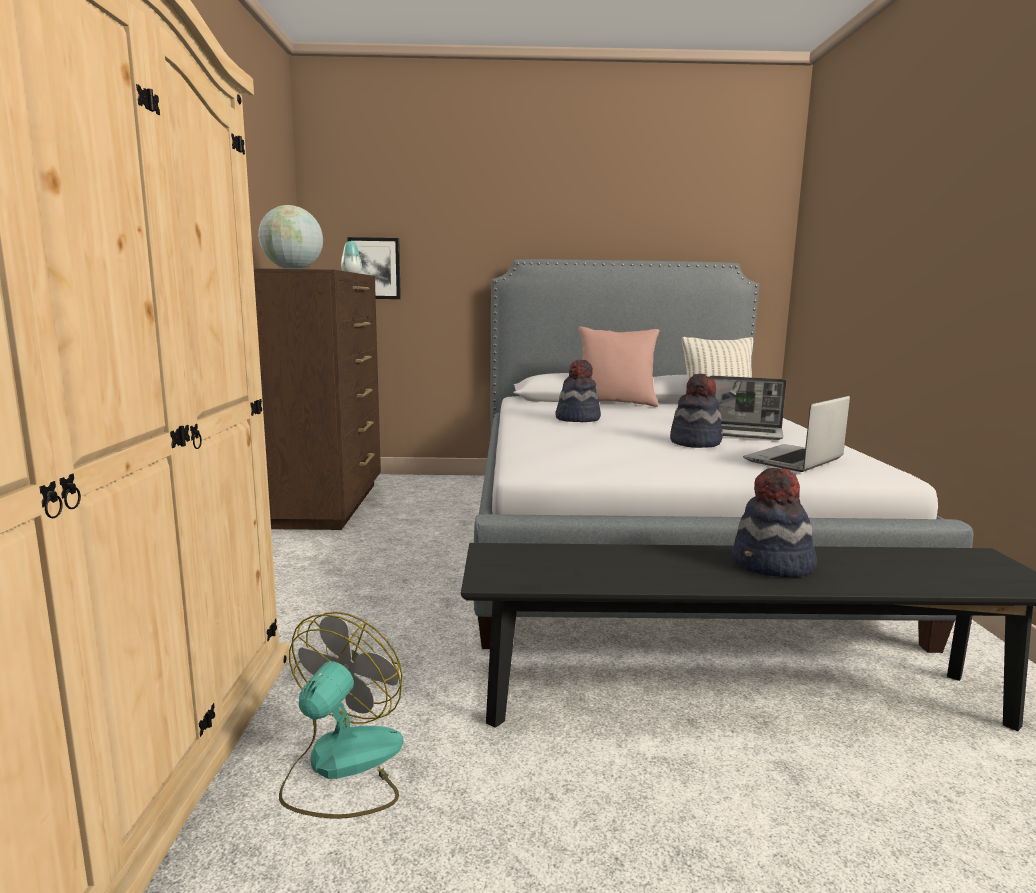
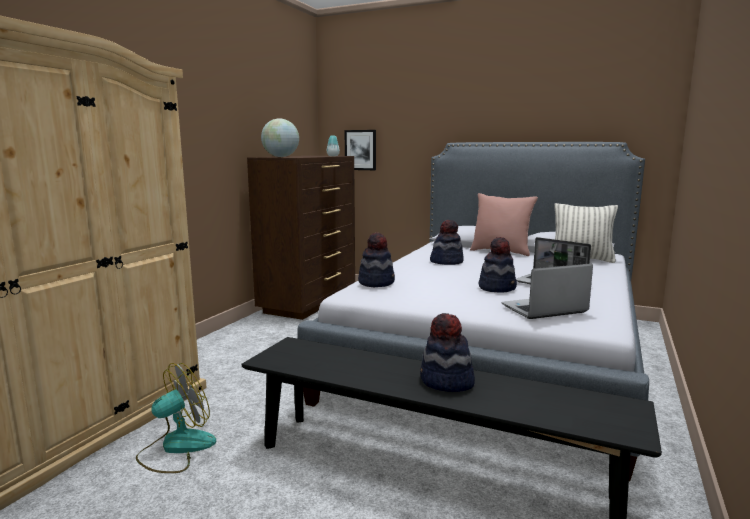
camera: 25 degrees right, 0 degrees up
(544, 449) = (376, 282): none -> hat

